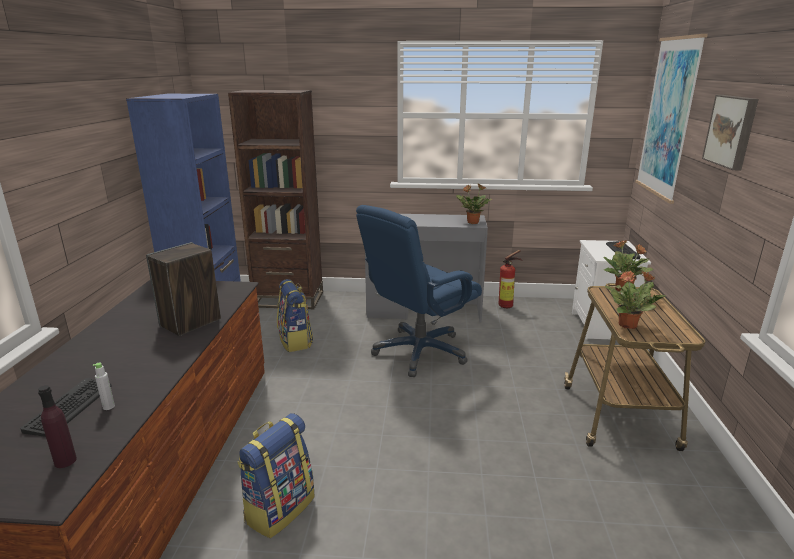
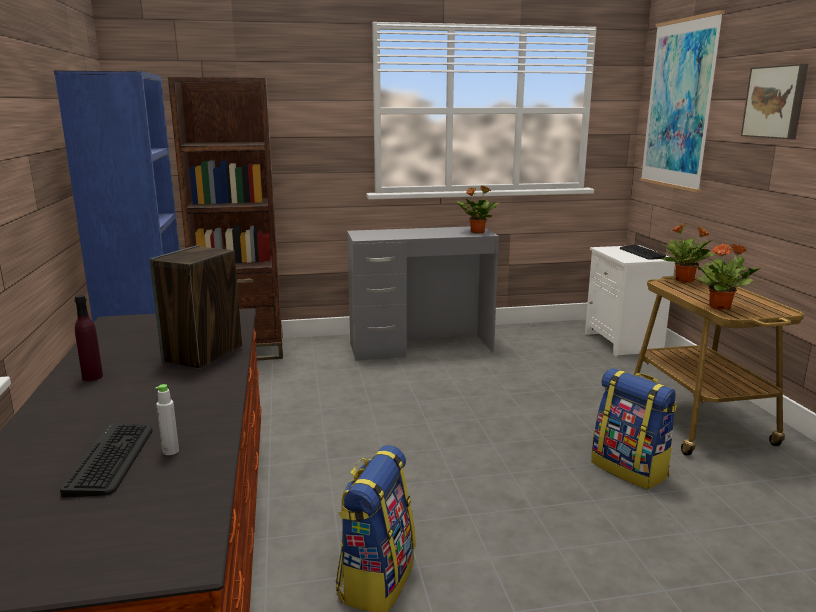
camera: 15 degrees left, 5 degrees down
(65, 461) = (163, 517): purple bottle -> purple bottle (92, 377)
(296, 341) = (280, 395): backpack -> backpack (630, 469)
(419, 352) = (442, 388): blue office chair -> none
(507, 306) = (512, 333): fire extinguisher -> none

